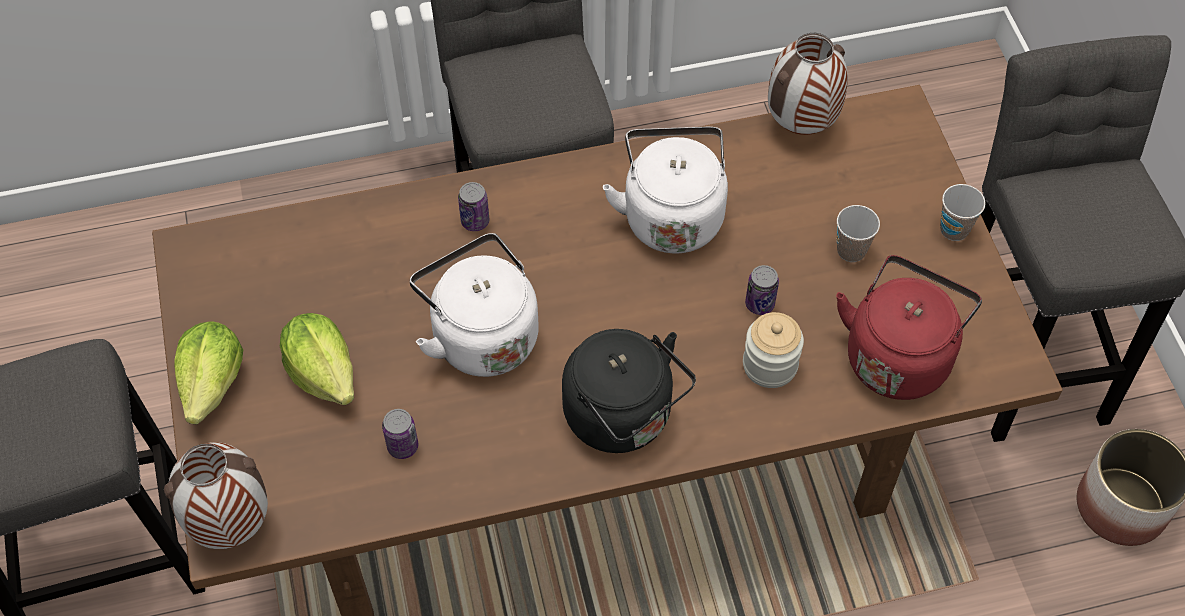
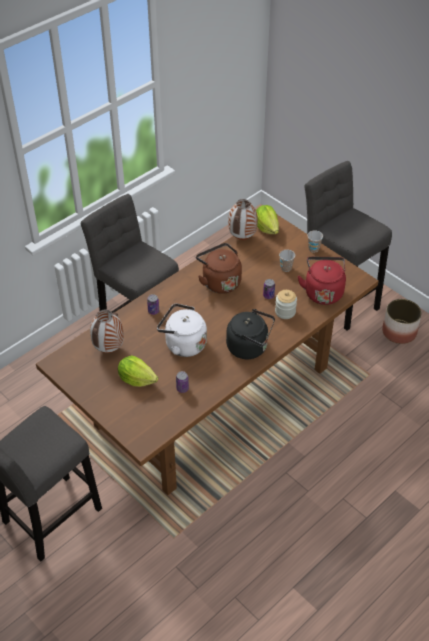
camera: 30 degrees left, 10 degrees down
(214, 384) = (99, 400): lettuce -> lettuce (267, 228)
(231, 527) = (142, 439): vase -> vase (109, 350)
(671, 215) = (219, 281): white kettle -> brown kettle

